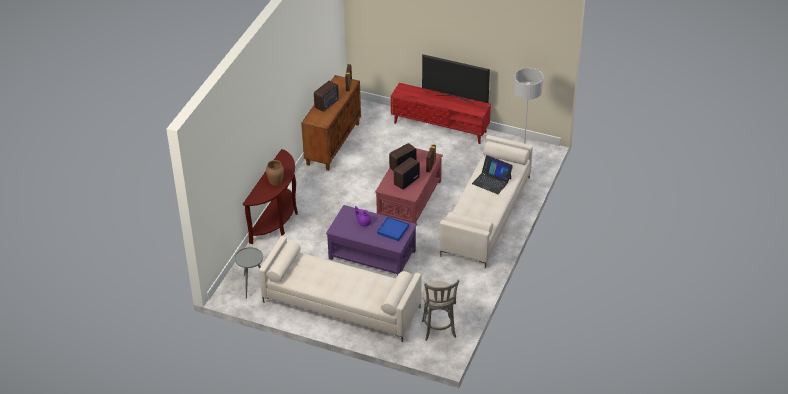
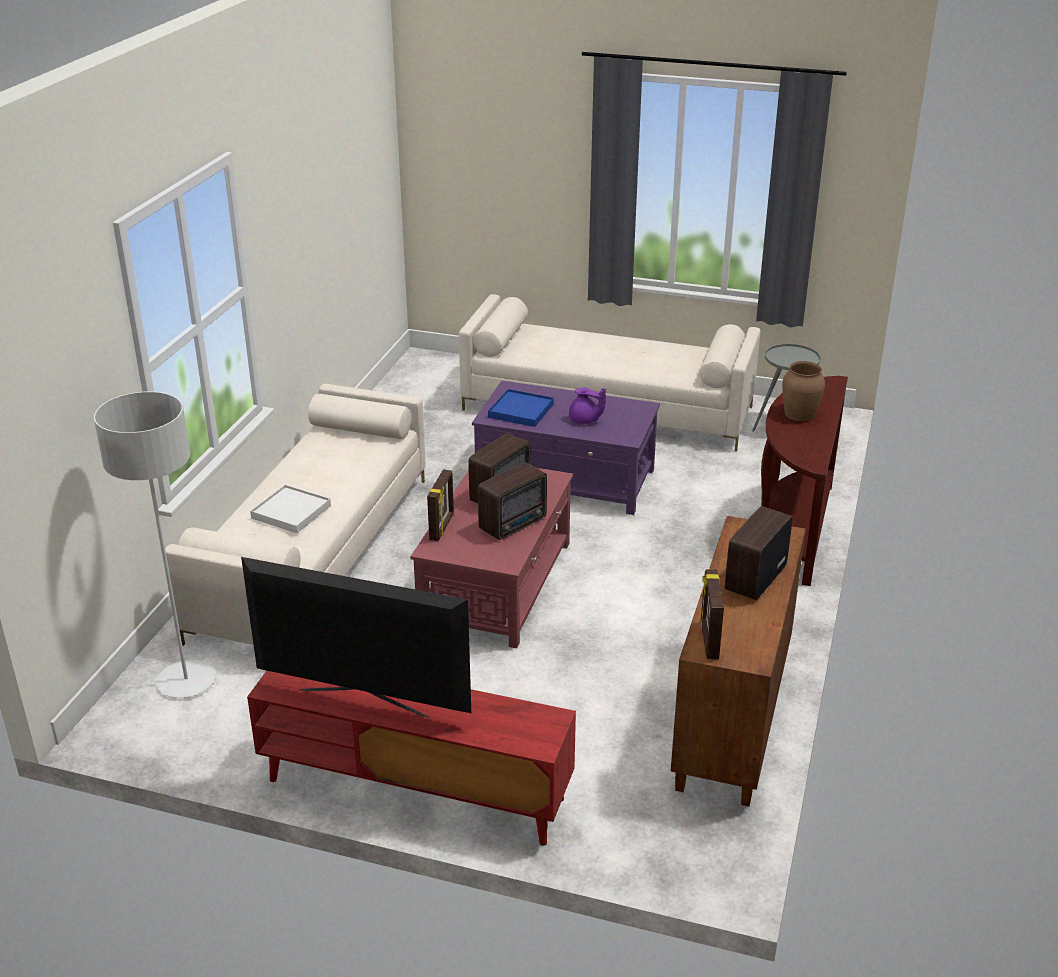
camera: 175 degrees right, 10 degrees down
(439, 330) = (429, 384): grey stool -> none
(492, 181) = (291, 512): laptop -> white tray

